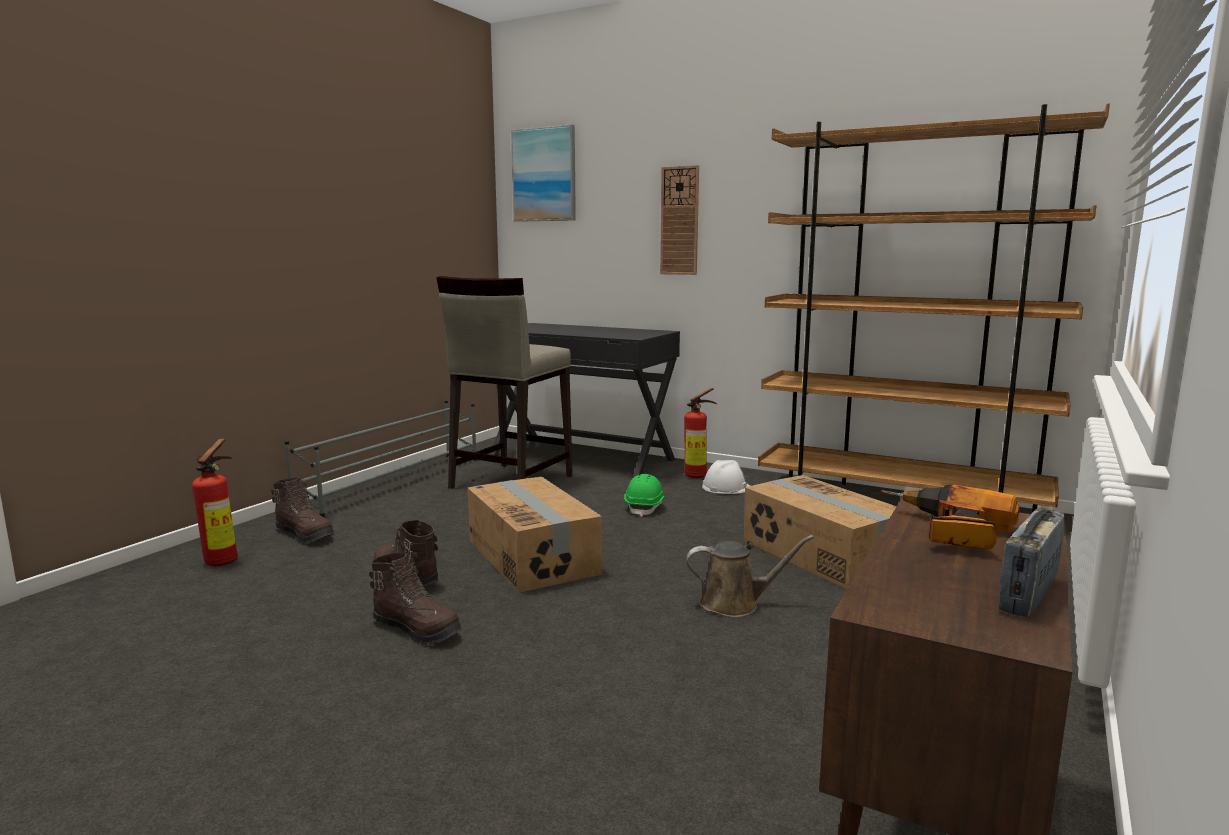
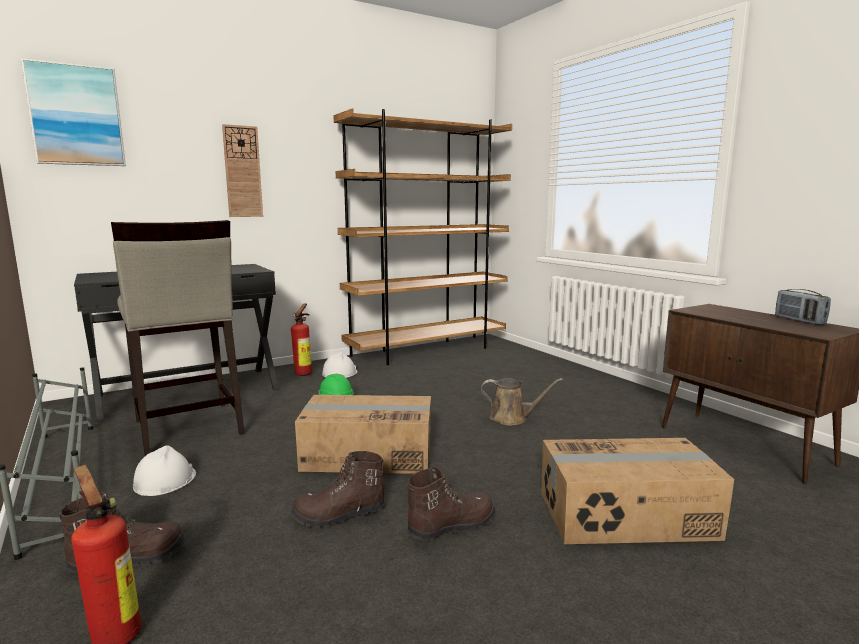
camera: 60 degrees left, 0 degrees up
(415, 506) = (164, 480): none -> white hard hat
(735, 604) = (512, 418): brown watering can -> brown watering can turned 75 degrees clockwise
(821, 555) = (472, 383): cardboard box -> cardboard box (627, 516)
(947, 532) = (725, 314): power drill -> none

